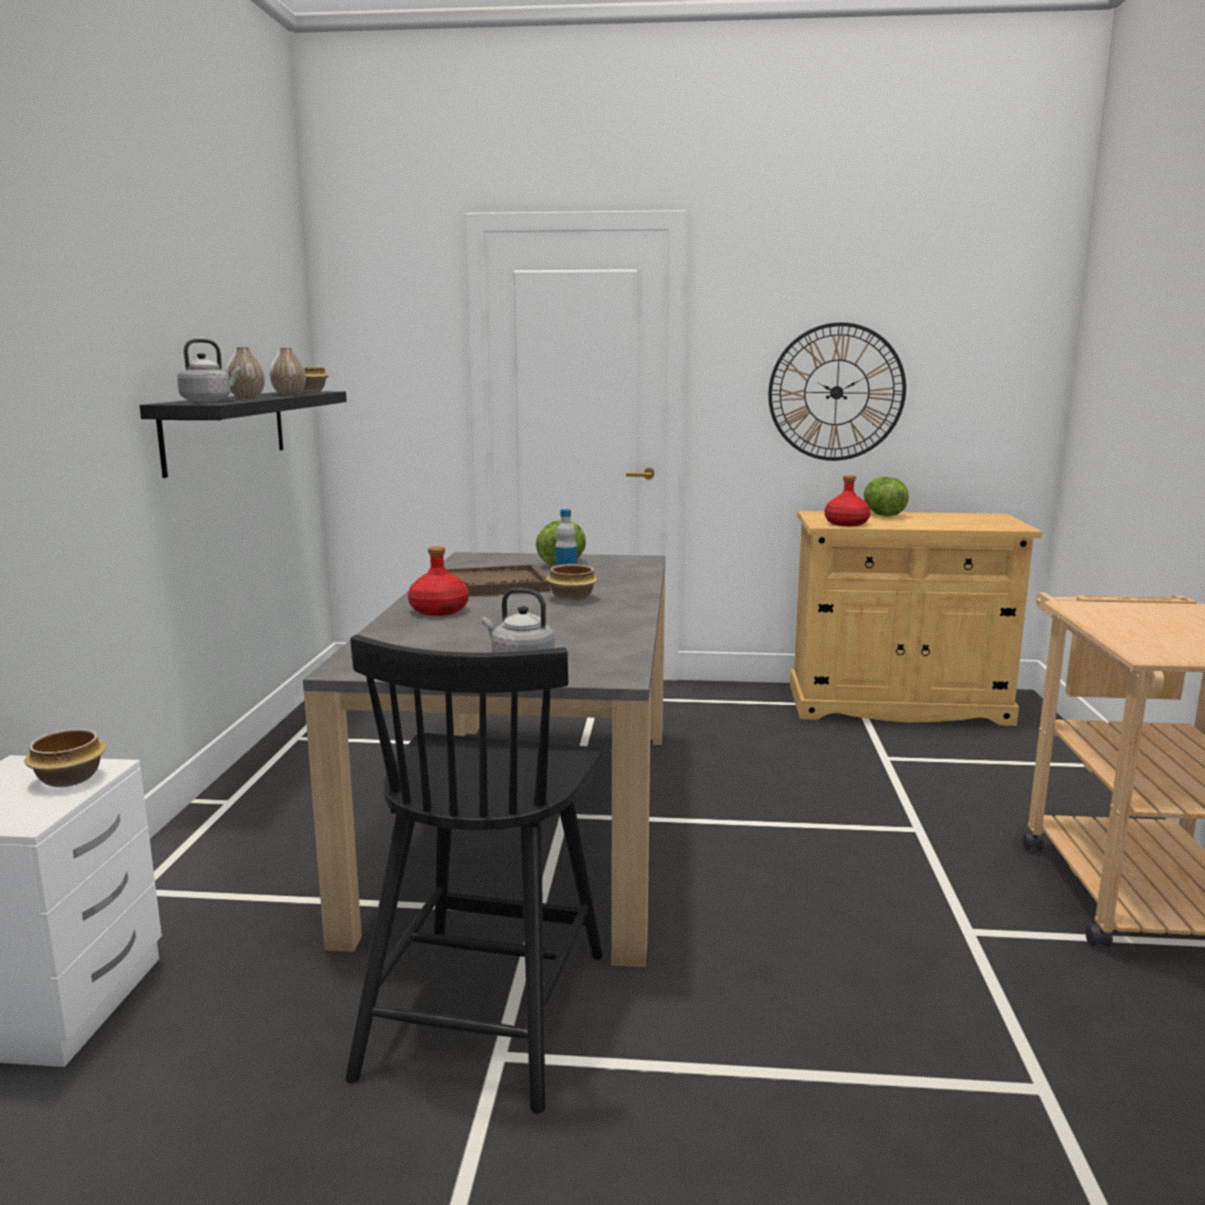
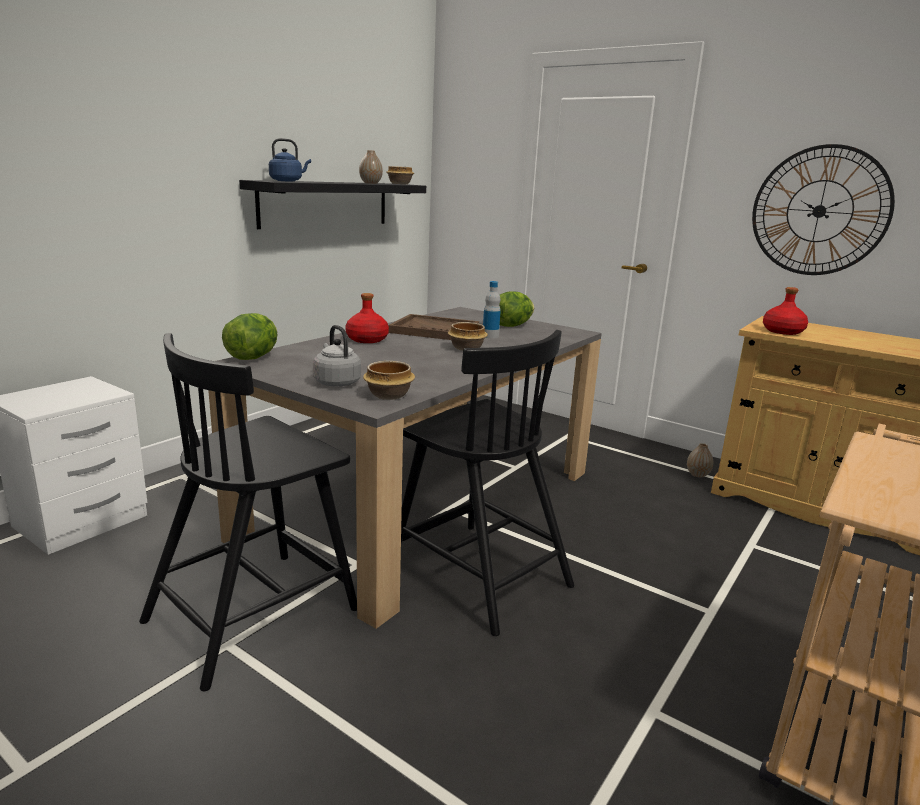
camera: 30 degrees right, 5 degrees up
(71, 778) = (90, 395): bowl -> bowl (390, 395)
(209, 401) = (288, 181): grey kettle -> blue kettle
(247, 397) = (328, 182): vase -> vase (697, 474)
(679, 872) = (477, 573): none -> black chair
(883, 515) = (837, 330): lettuce -> lettuce (253, 357)

